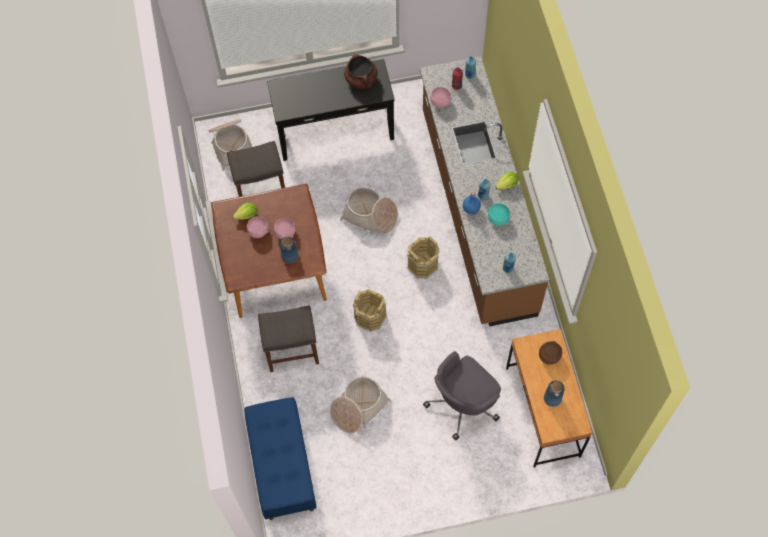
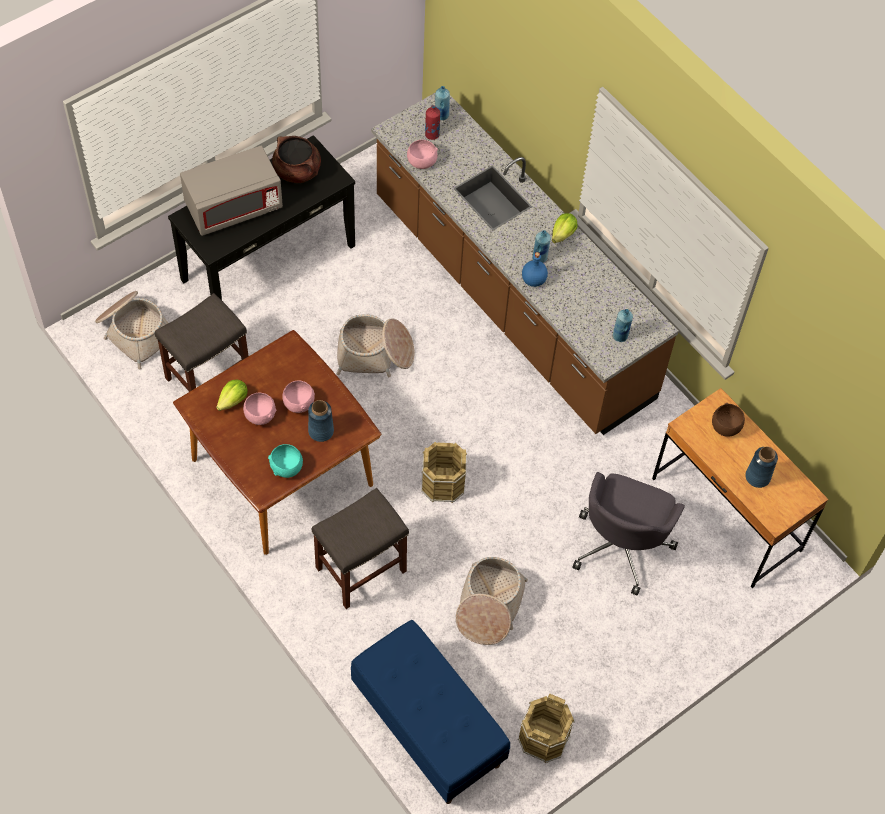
camera: 30 degrees left, 5 degrees down
(309, 89) = (234, 207): none -> grey microwave
(422, 265) = (476, 391): brown bucket -> brown bucket (543, 738)
(498, 219) = (575, 280): turquoise bowl -> turquoise bowl (287, 468)

